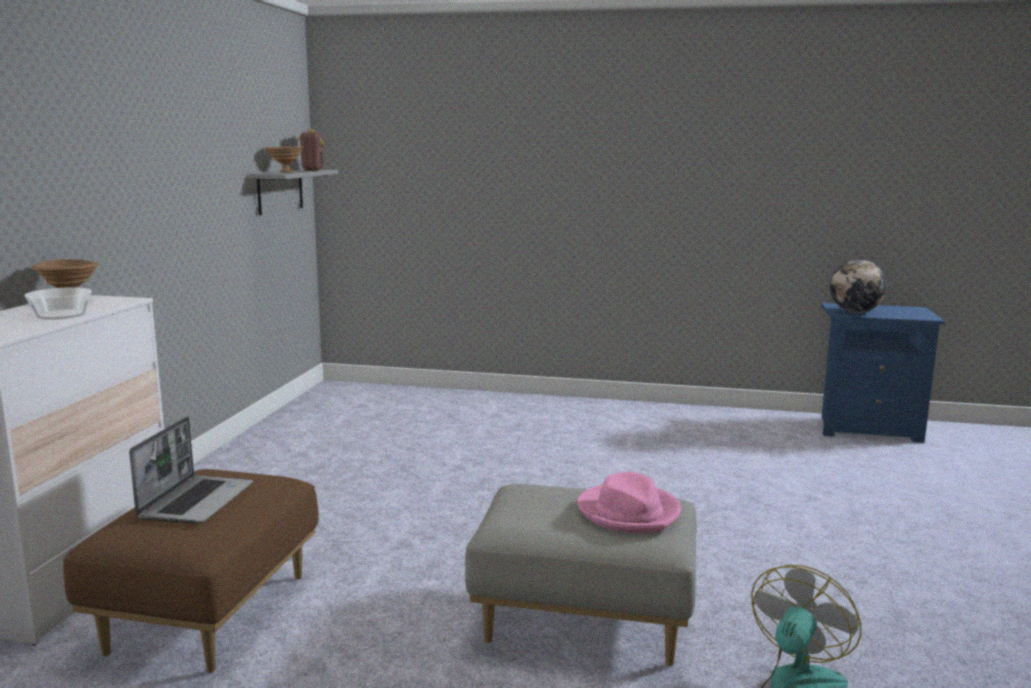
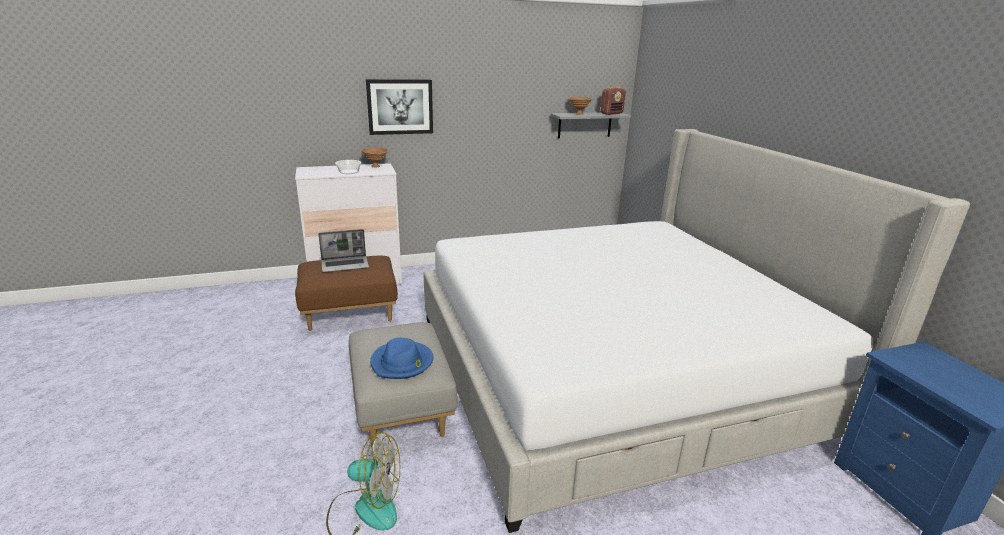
camera: 60 degrees right, 10 degrees up
(69, 169) = (400, 107): none -> picture
(618, 467) = (614, 371): none -> bed
(629, 512) = (402, 363): pink hat -> blue hat
(855, 312) = (914, 364): globe -> none

